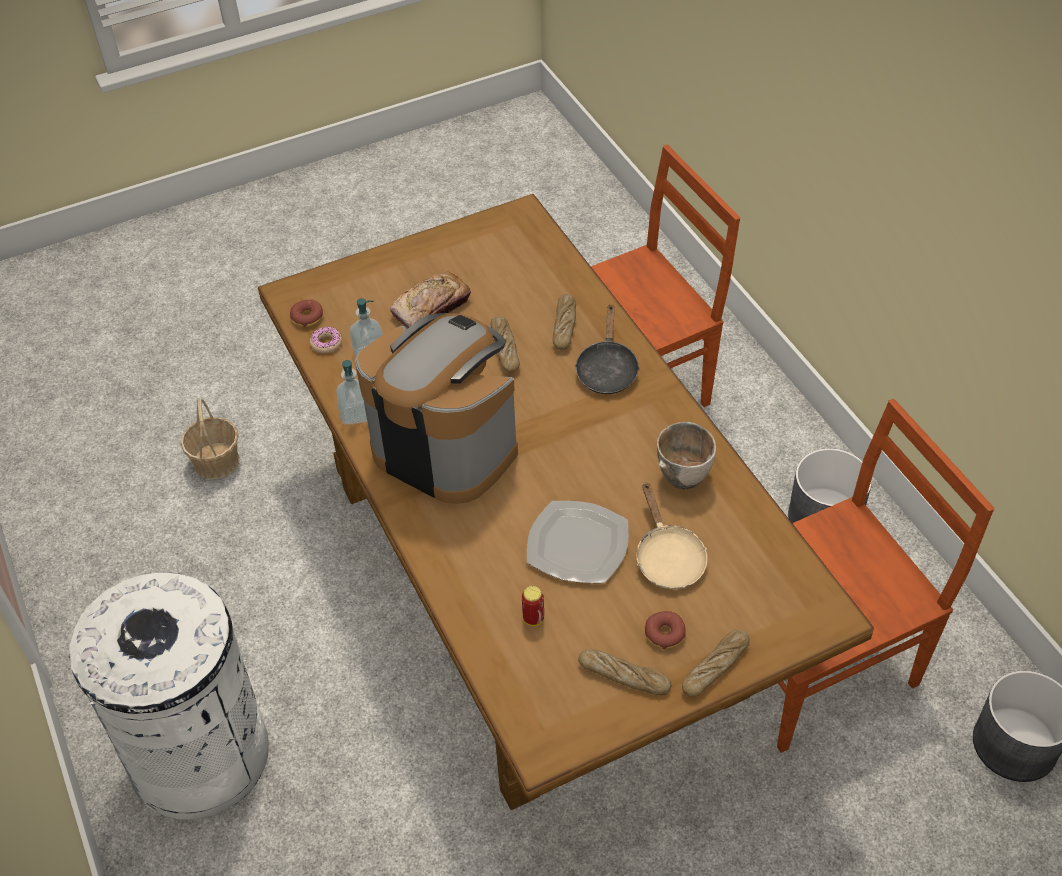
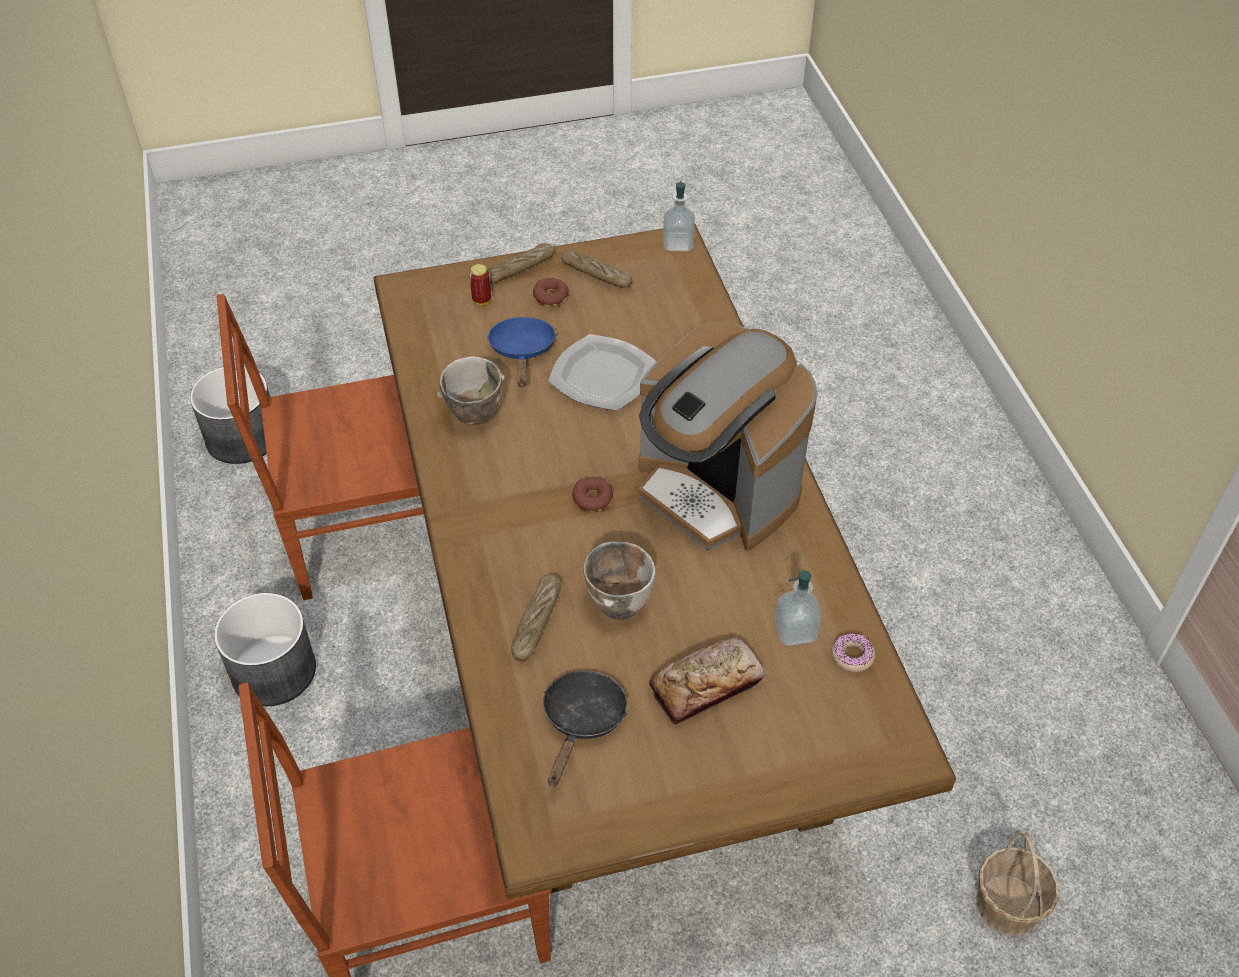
camera: 170 degrees left, 0 degrees up
(201, 756) = (974, 551): white trash can -> none
(307, 317) = (879, 704): donut -> donut (592, 499)
(356, 414) = (816, 549): soap dispenser -> soap dispenser (678, 244)
(505, 348) = (621, 604): bread -> bowl
(533, 618) = (661, 325): can -> can (481, 300)
(607, 369) = (506, 552): black frying pan -> black frying pan (582, 721)
(667, 557) = (522, 352): beige frying pan -> blue frying pan

